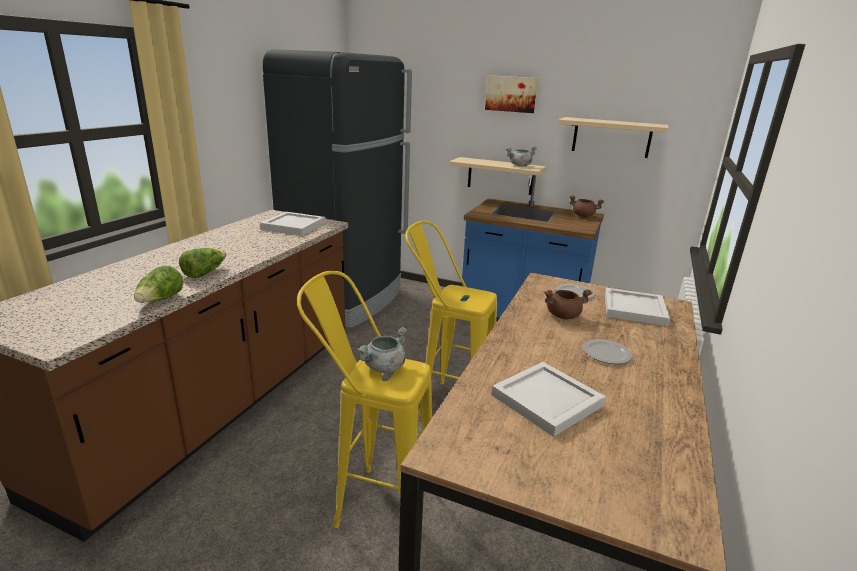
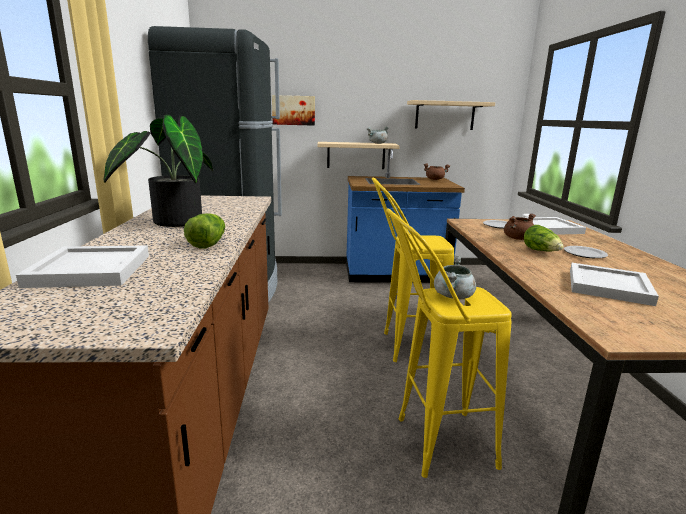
camera: 25 degrees left, 5 degrees down
(160, 300) = (205, 269): lettuce -> lettuce (541, 251)
(217, 243) = (171, 222): none -> potted plant
(295, 226) = (226, 202): white tray -> white tray (93, 270)
(511, 94) = (361, 83): picture -> picture (293, 110)

